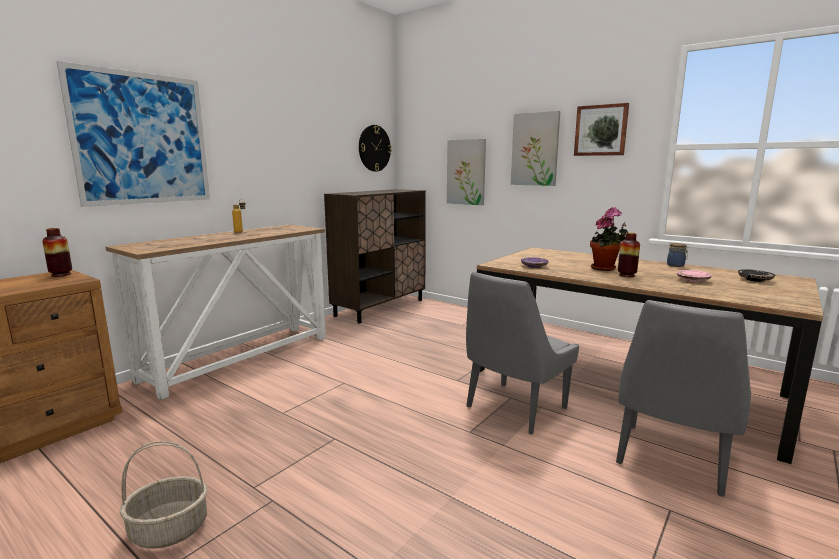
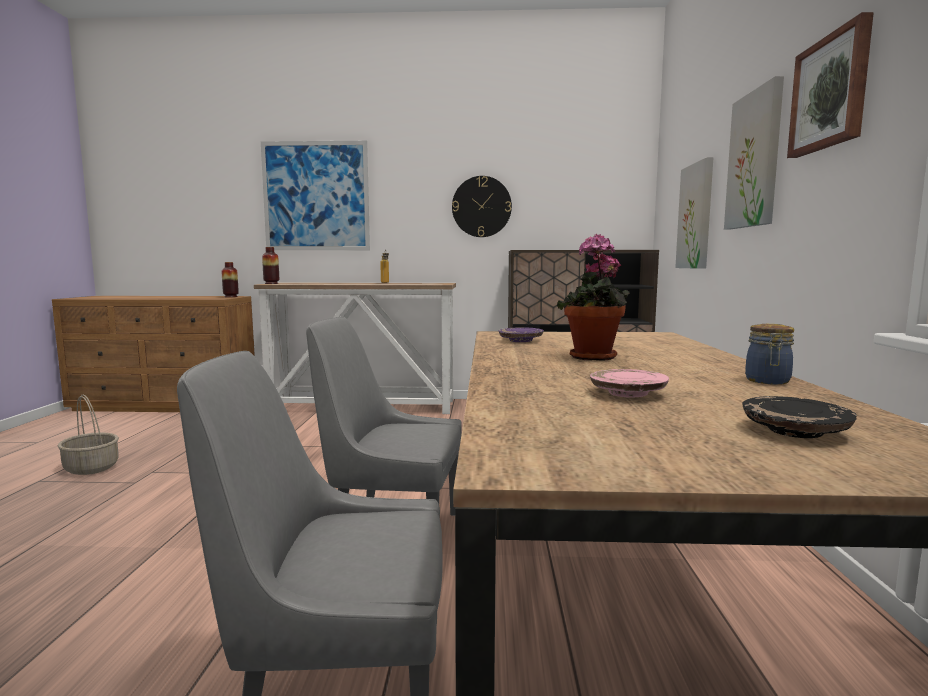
camera: 55 degrees right, 5 degrees down
(374, 148) = (606, 195): wall clock -> wall clock (481, 206)
(626, 275) = (564, 366): vase -> vase (271, 283)

